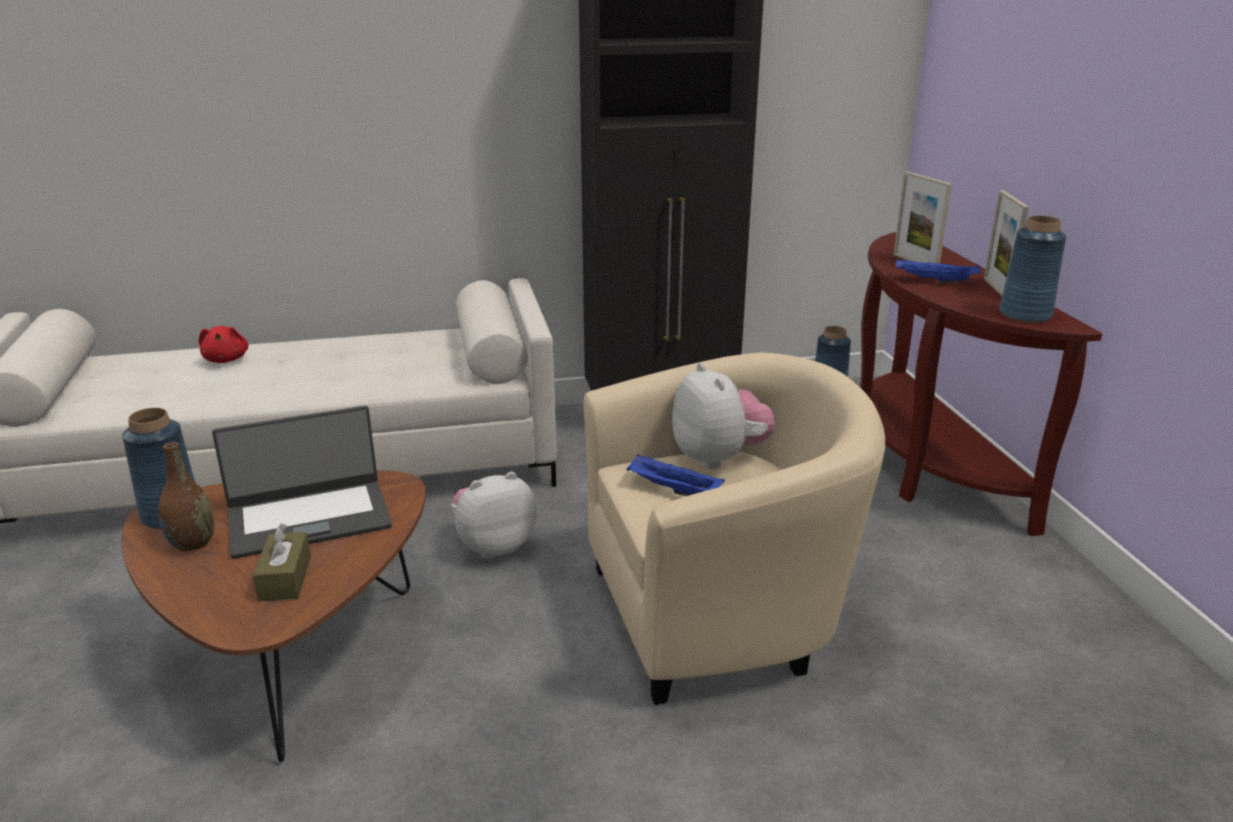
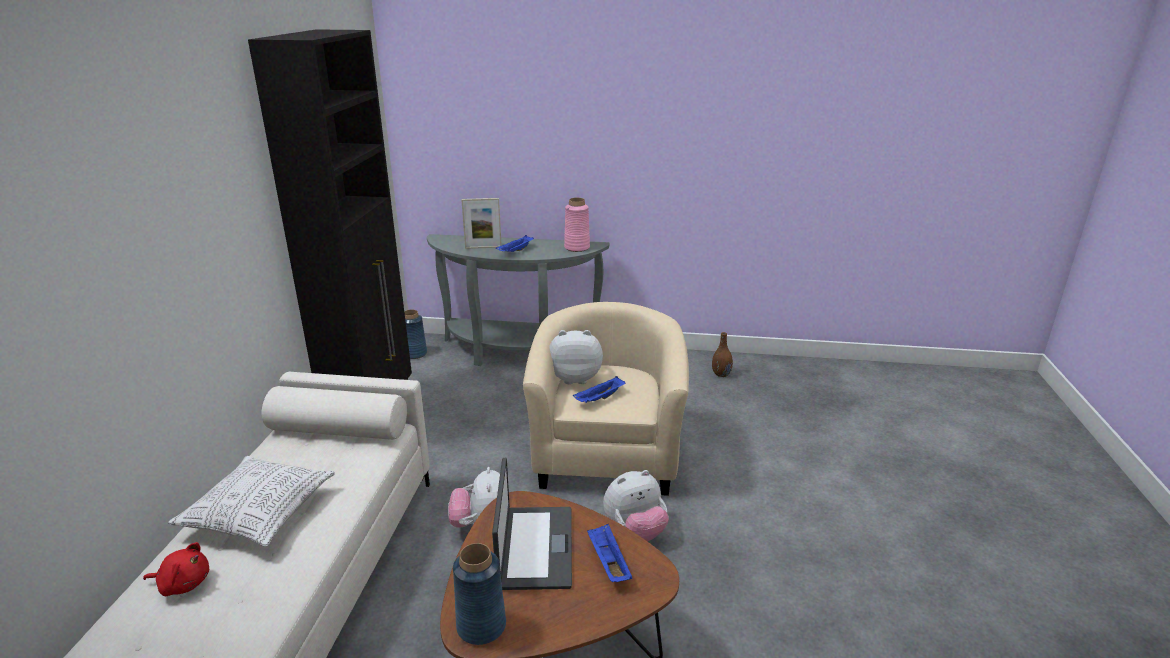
camera: 70 degrees left, 0 degrees up
(192, 543) = (536, 611): brown vase -> brown vase (721, 374)
(285, 578) = (608, 562): brown tissue box -> blue tray
(328, 358) = (260, 513): none -> pillow
(546, 684) = (635, 530): none -> plush toy
(922, 463) = (517, 353): brown console table -> grey console table
(996, 289) = (540, 243): picture frame -> none
(1025, 314) = (577, 247): blue vase -> pink vase

